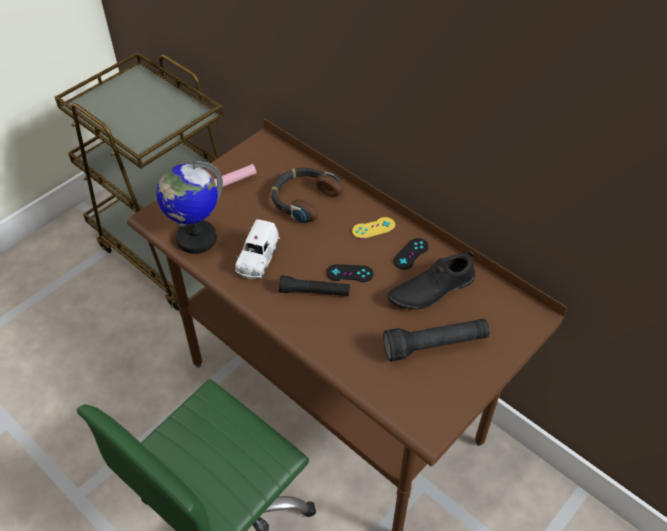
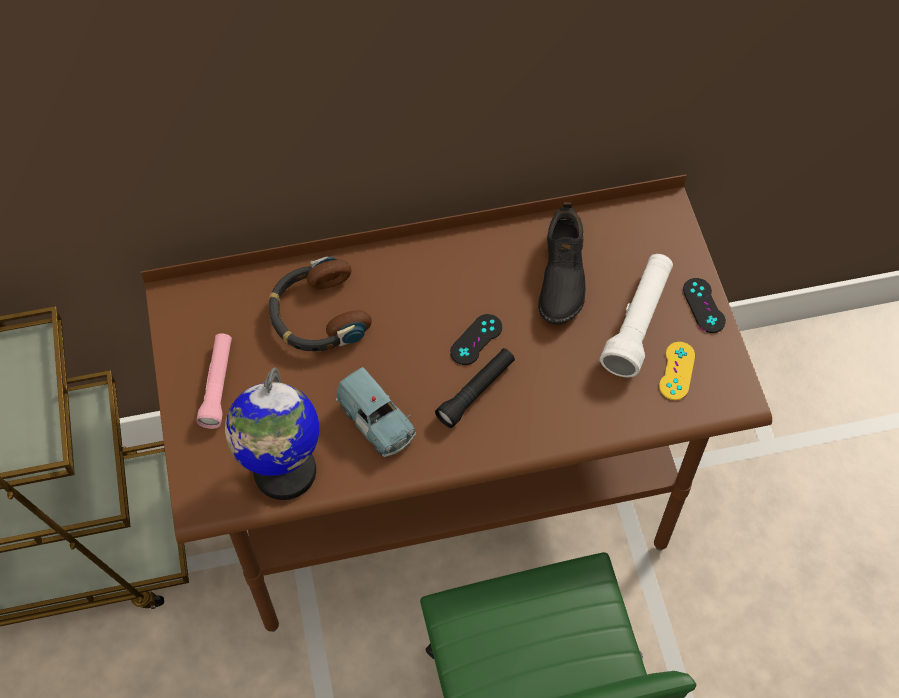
camera: 55 degrees left, 10 degrees up
(257, 259) = (377, 422): white toy car -> blue toy car
(373, 228) = (426, 273): yellow game controller -> yellow game controller (677, 371)
(411, 254) = (495, 262): black game controller -> black game controller (703, 305)
(435, 345) = (638, 322): black flashlight -> white flashlight

